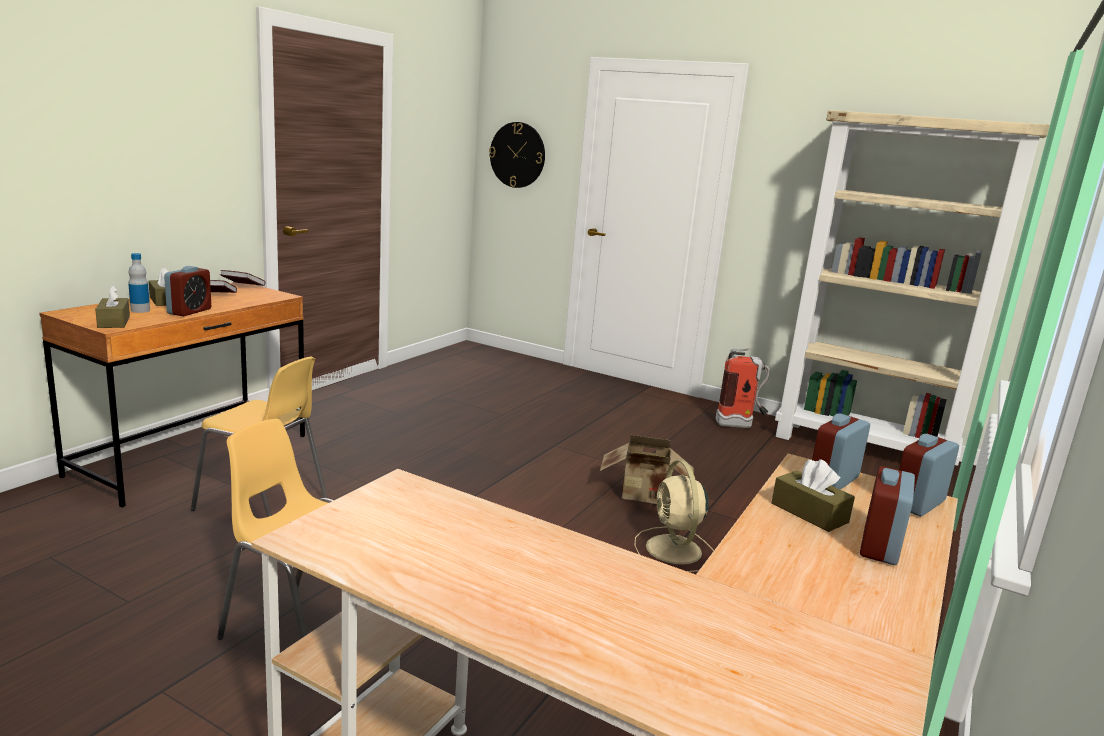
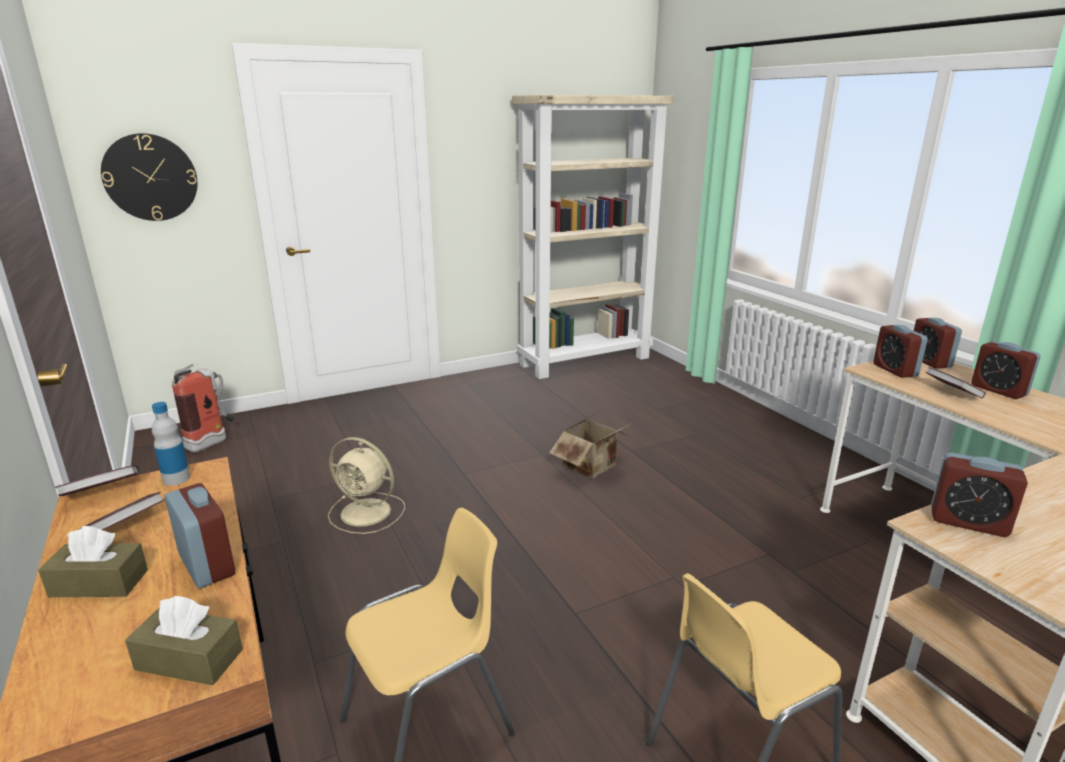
camera: 55 degrees left, 5 degrees up
(140, 310) = (137, 618): bottle -> bottle (176, 479)
(427, 502) = (968, 522): none -> alarm clock
(674, 551) = (684, 489): beige fan -> beige fan (367, 513)
(740, 426) = (508, 383): fire extinguisher -> fire extinguisher (213, 442)
(809, 513) = (952, 392): brown tissue box -> book

